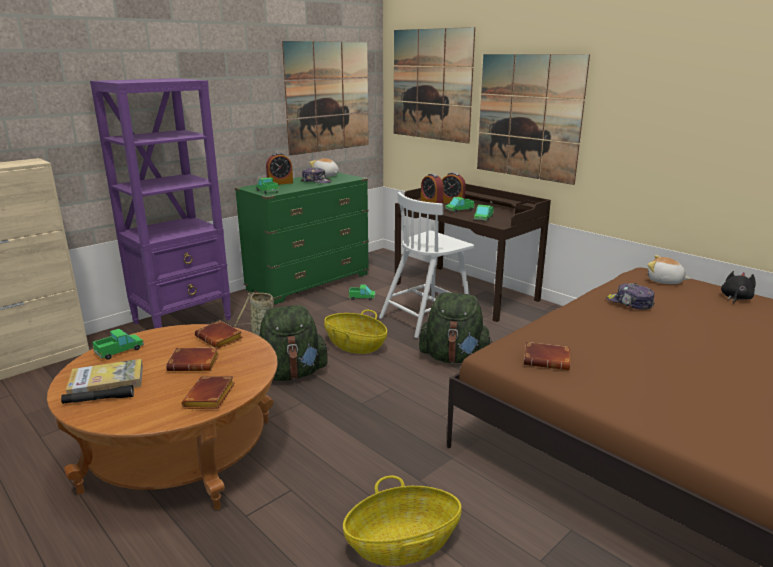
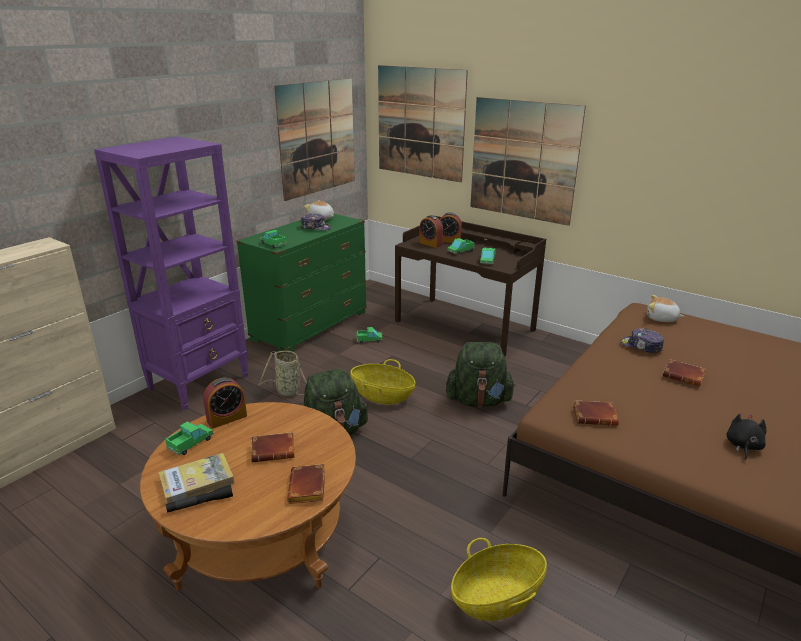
camera: 10 degrees left, 5 degrees up
(221, 338) = (285, 418): brown book -> brown book (684, 376)
(280, 183) = (280, 232): alarm clock -> alarm clock (227, 418)
(427, 317) = (438, 357): white chair -> none
(735, 298) = (724, 333): black plush toy -> black plush toy (743, 446)

